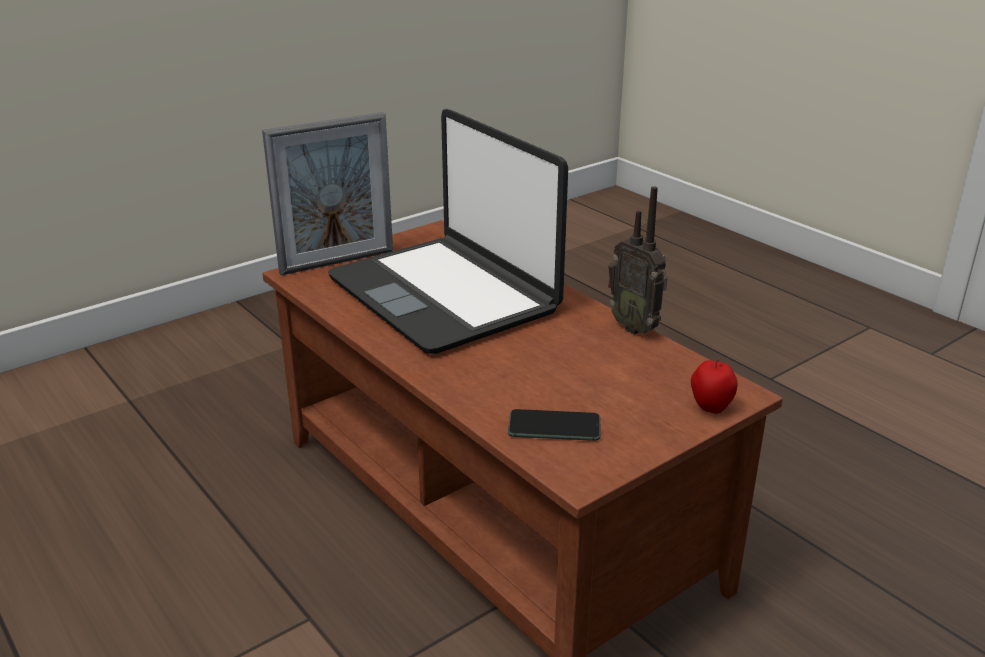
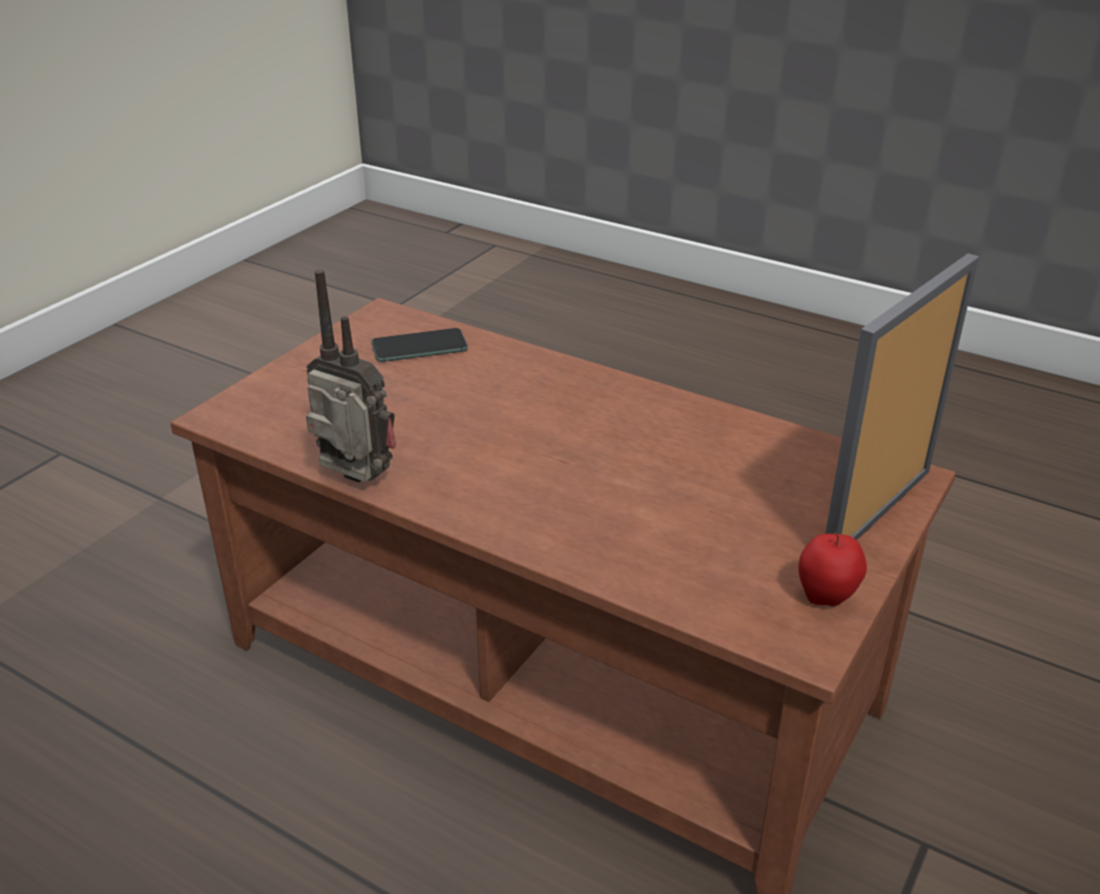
camera: 160 degrees right, 5 degrees up
(444, 294) = (653, 483): laptop -> none
(710, 408) = (257, 392): apple -> apple (826, 598)

